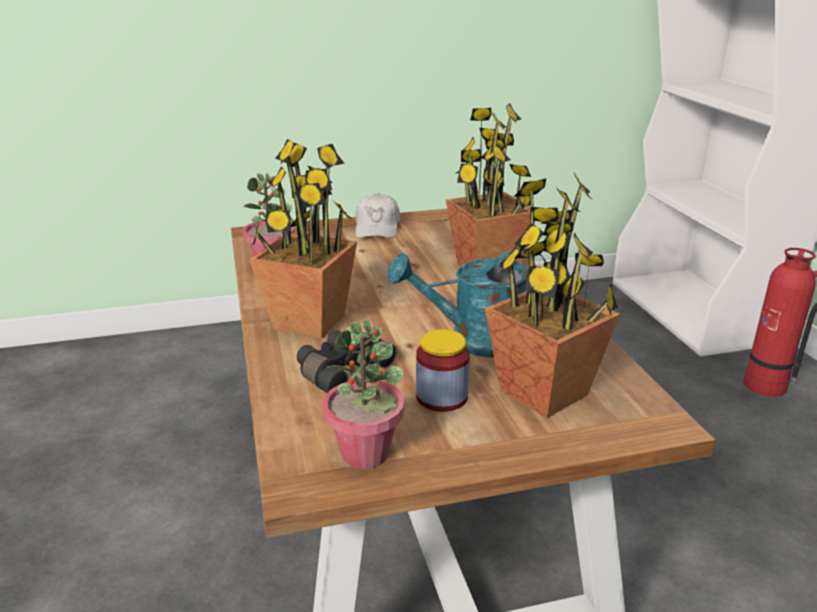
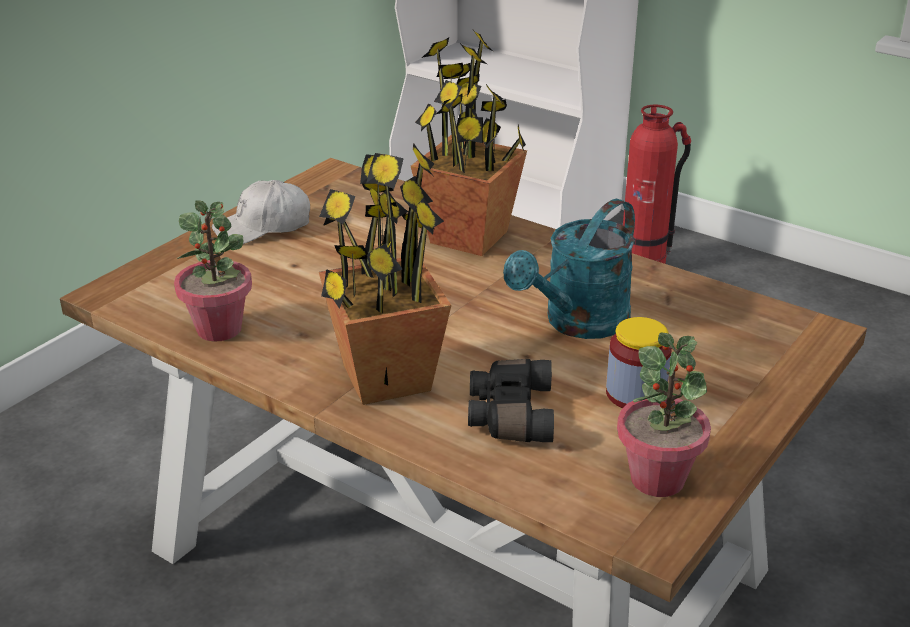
camera: 40 degrees left, 5 degrees up
(377, 227) = (263, 227): white cap -> white cap turned 105 degrees clockwise
(544, 393) = (706, 348): potted plant -> none

